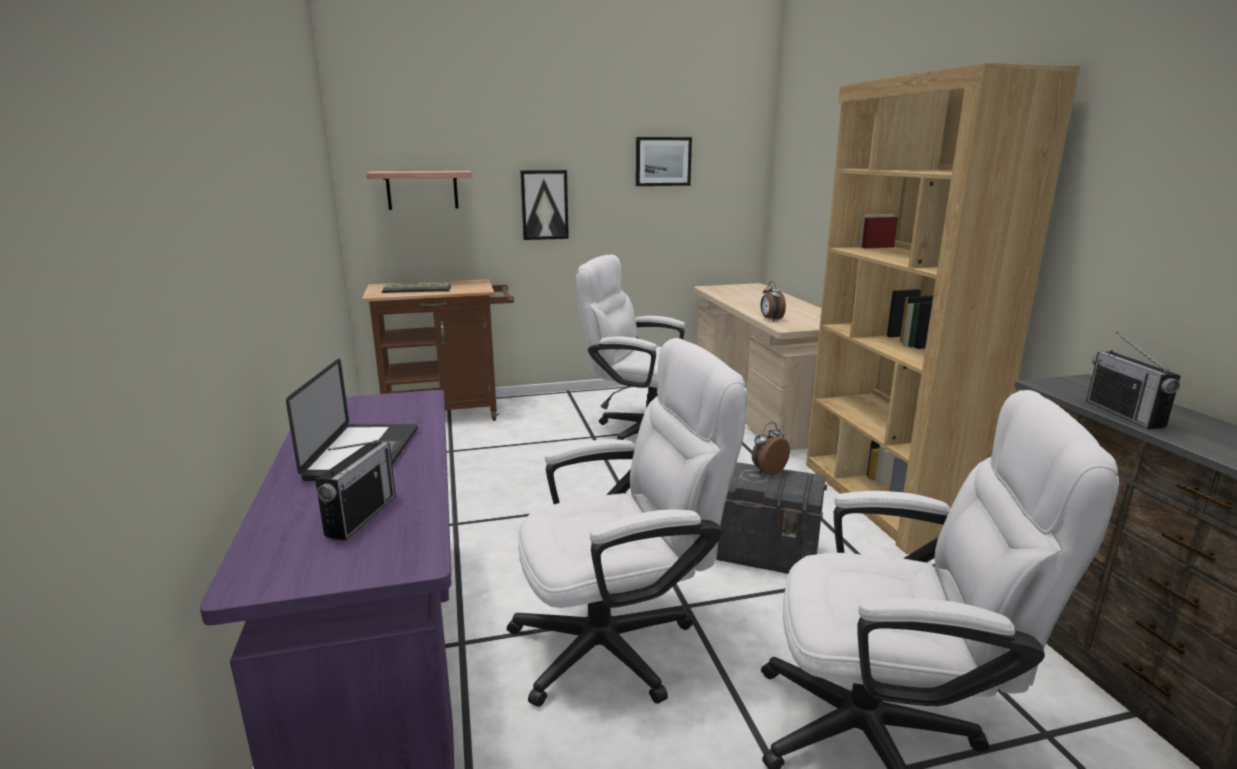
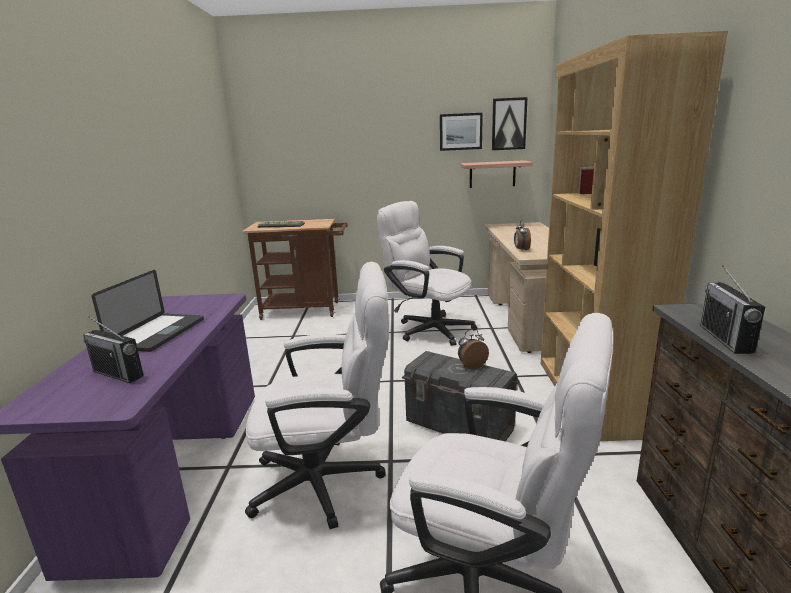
camera: 15 degrees right, 0 degrees up
(361, 516) = (118, 374): radio -> radio turned 90 degrees clockwise
(422, 190) = (289, 158): shelf -> shelf (492, 174)
(544, 205) = (373, 166): picture -> picture (508, 124)

